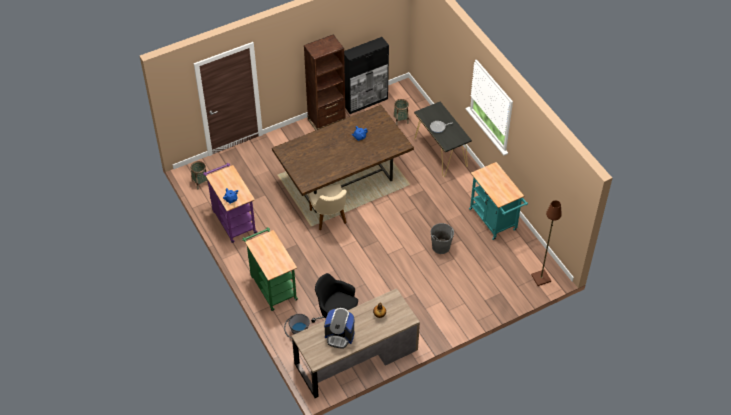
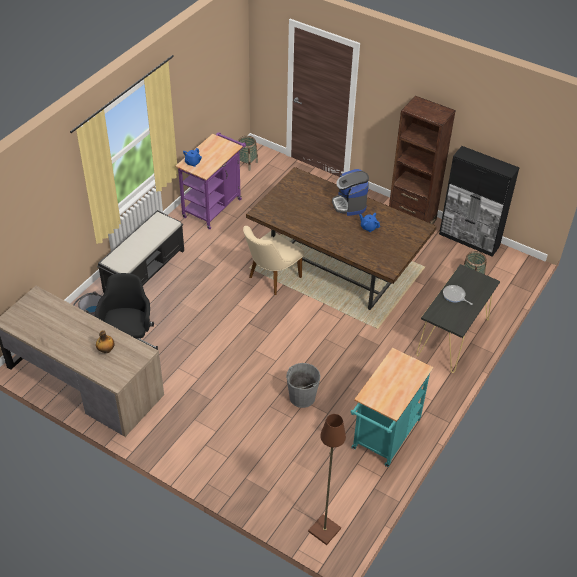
camera: 60 degrees right, 5 degrees down
(272, 286) = (145, 270): green cart -> black bench
(339, 336) = (56, 326): coffee machine -> coffee machine (349, 204)

